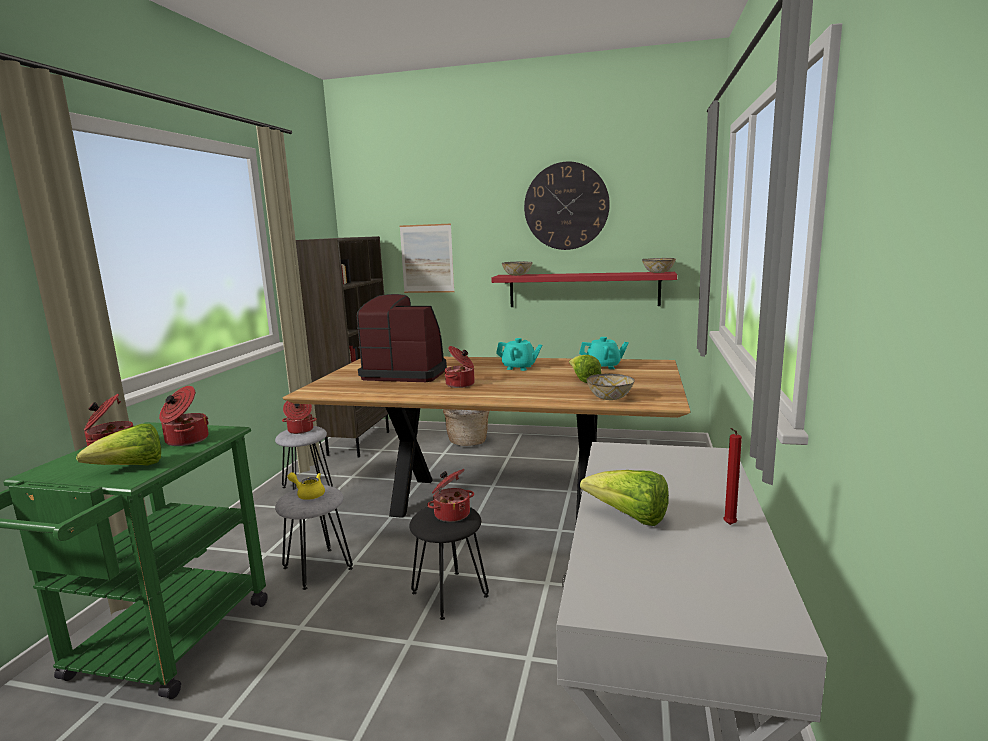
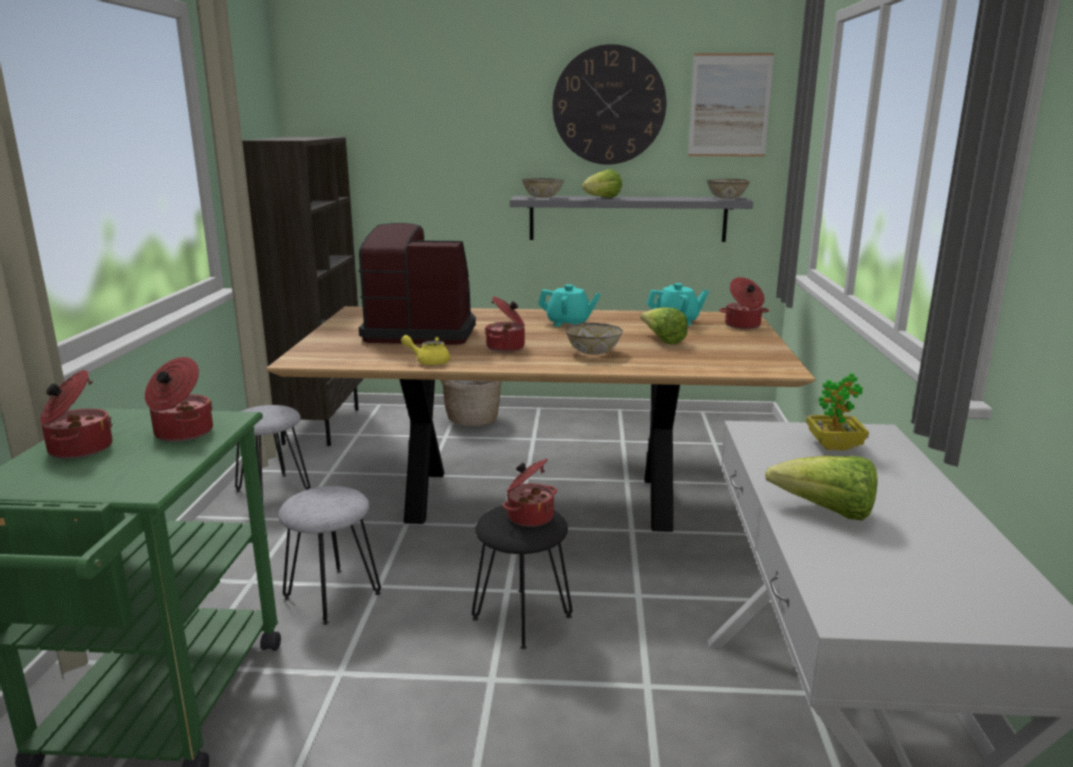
camera: 10 degrees left, 5 degrees up
(131, 468) = (132, 474): lettuce -> lettuce (601, 198)
(300, 430) = (263, 412): cooking pot -> cooking pot (743, 325)
(308, 494) = (322, 499): yellow teapot -> yellow teapot (428, 361)
(427, 258) = (414, 171): picture -> picture (730, 105)
(583, 290) = (627, 218): red shelf -> grey shelf
(609, 398) = (710, 363): bowl -> bowl (593, 352)
(670, 464) = (834, 446): none -> potted plant
(728, 525) = (940, 515): red candle -> none

